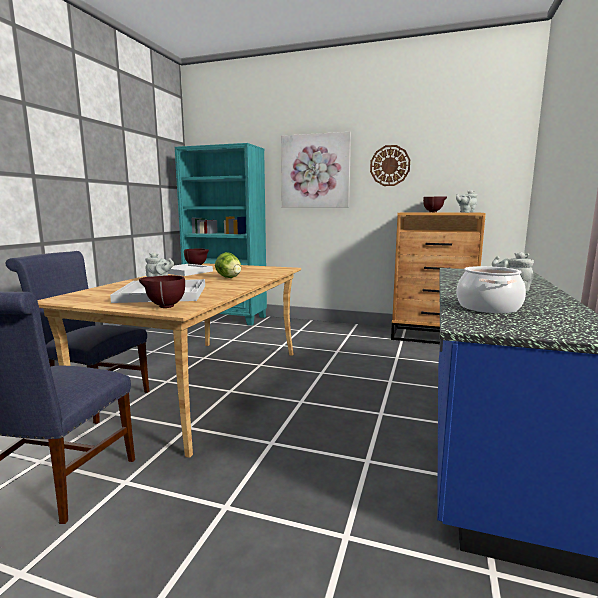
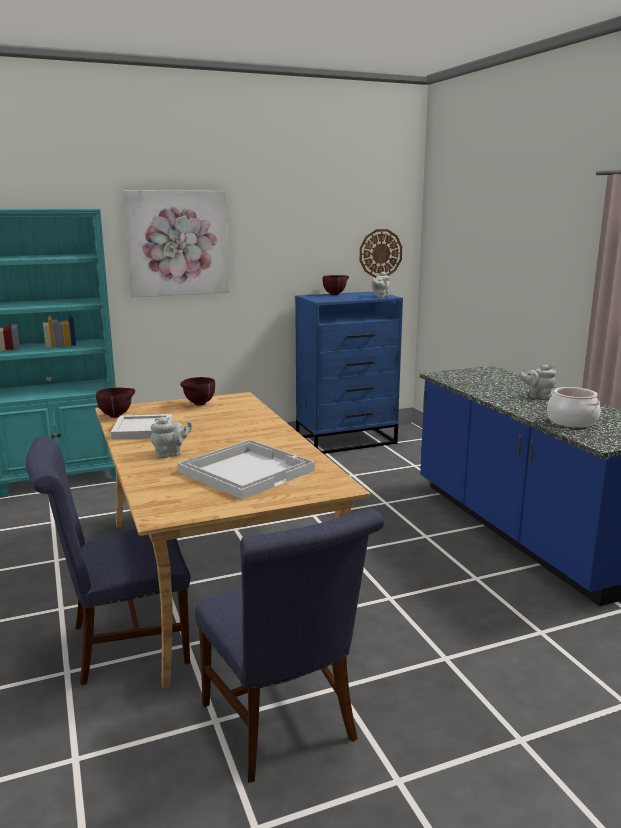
camera: 40 degrees left, 5 degrees up
(164, 306) = (312, 487): brown bowl -> brown bowl (198, 404)
(229, 277) = (231, 428): lettuce -> none
(390, 165) = (277, 237): wall clock -> wall clock (380, 253)
(432, 337) = (347, 441): brown dresser -> blue dresser

